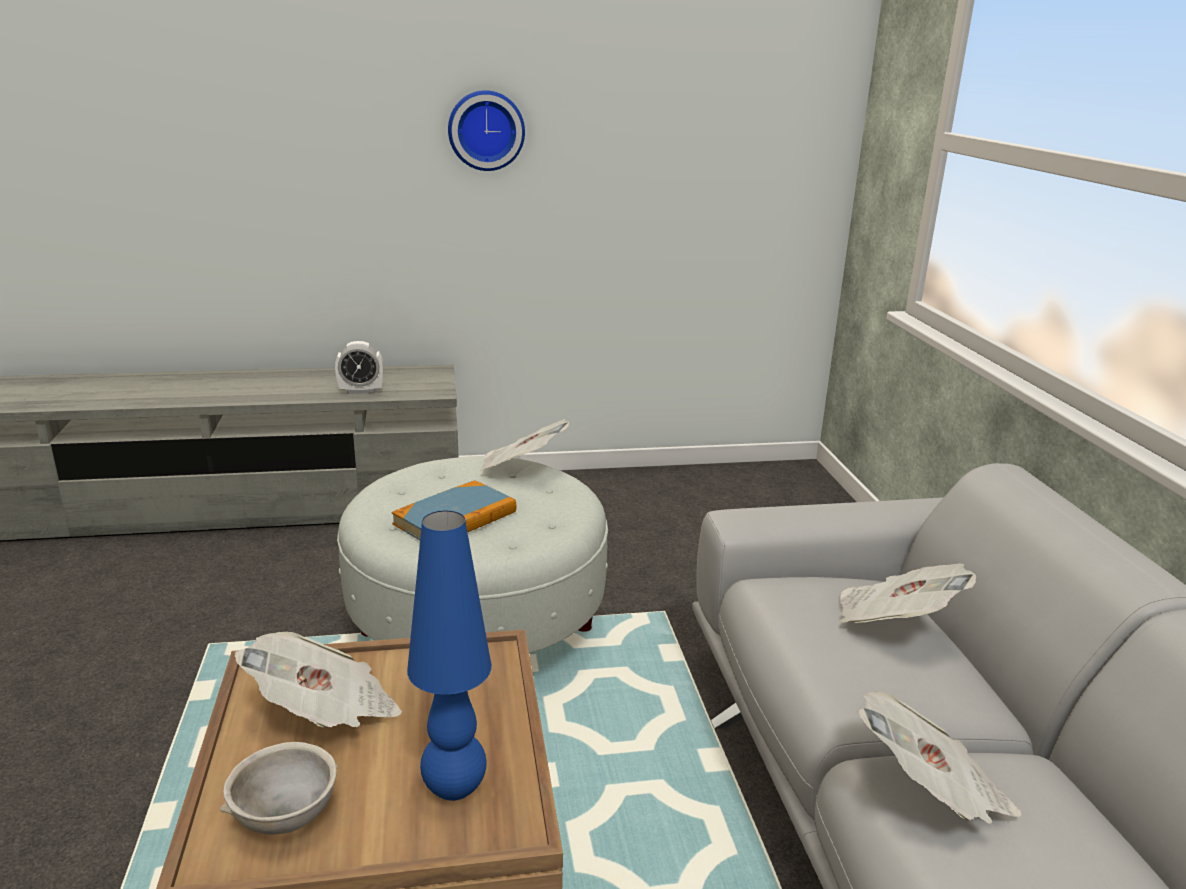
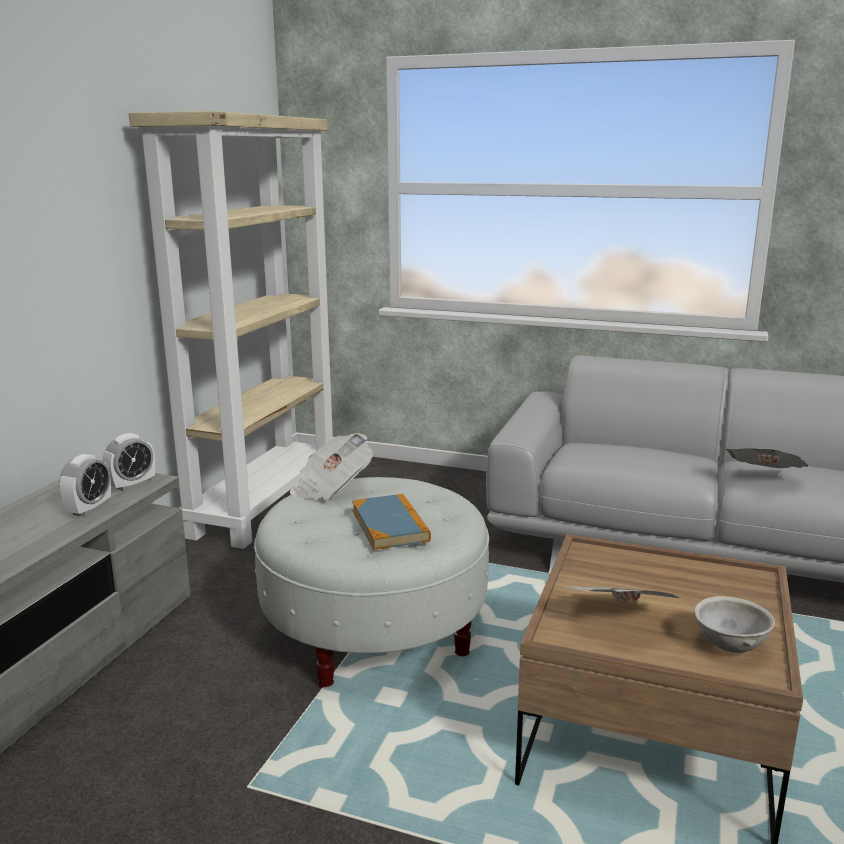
camera: 60 degrees left, 5 degrees down
(420, 389) = (132, 485): none -> alarm clock
(455, 789) = (719, 588): blue table lamp -> none
(486, 130) = (84, 215): wall clock -> none
(668, 487) = (265, 502): none -> beige bookcase
(894, 621) = (626, 445): newspaper -> none

